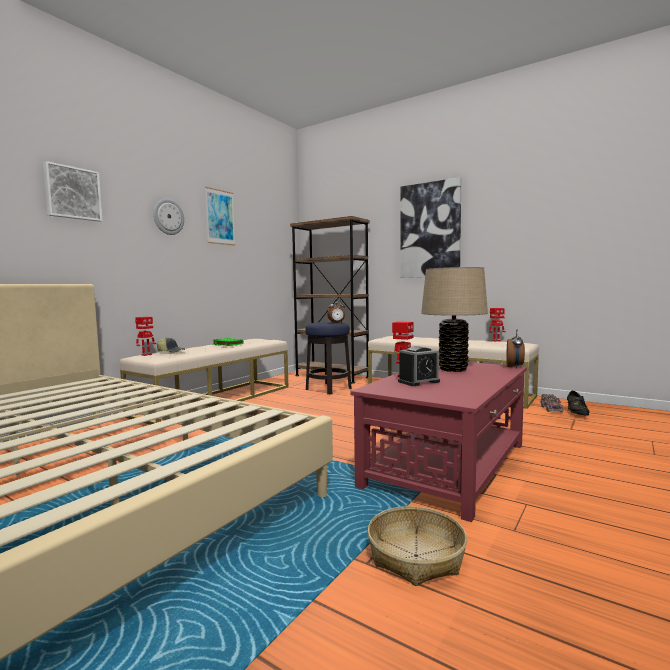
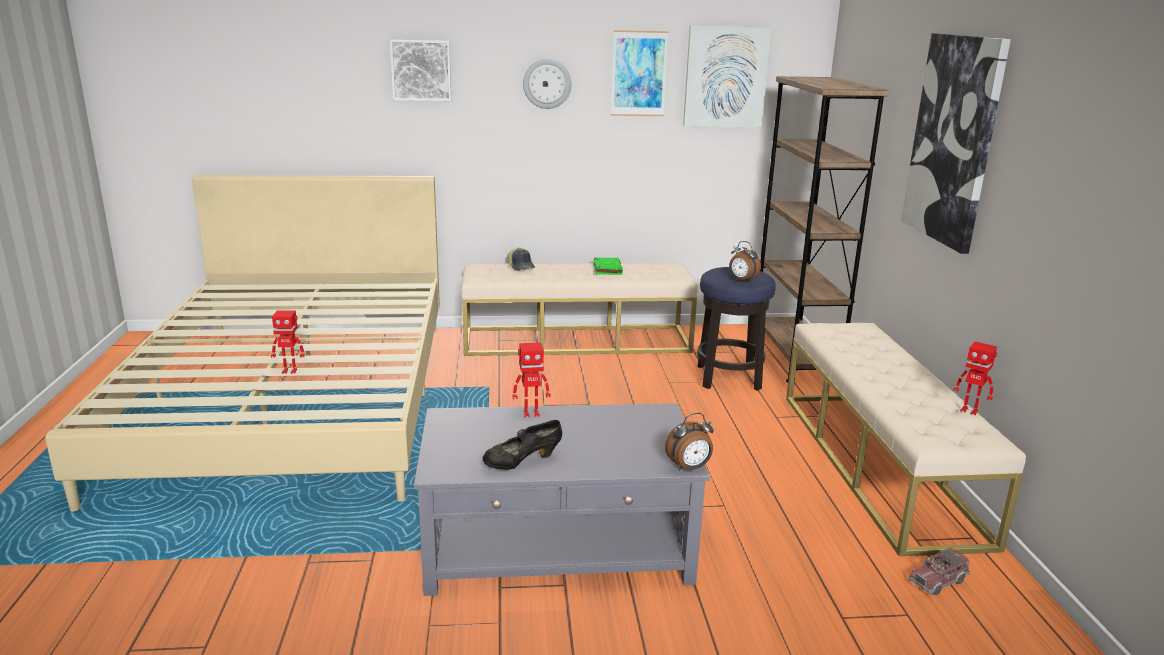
camera: 50 degrees right, 15 degrees up
(146, 355) = (486, 266): toy robot -> toy robot (290, 371)
(260, 225) = (725, 77): none -> picture
(416, 556) = (336, 582): basket -> none
(418, 382) = (509, 429): alarm clock -> none
(448, 464) = (558, 545): red coffee table -> grey coffee table
(453, 369) = (612, 431): beige table lamp -> none
(577, 413) = (950, 612): black shoe -> black shoe (522, 462)

